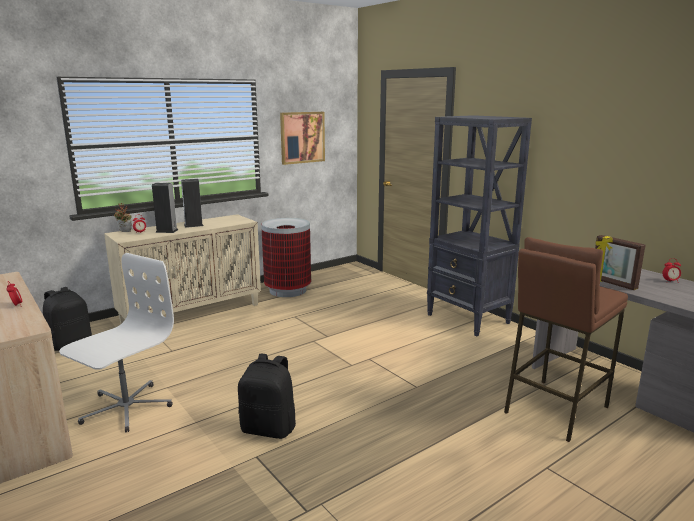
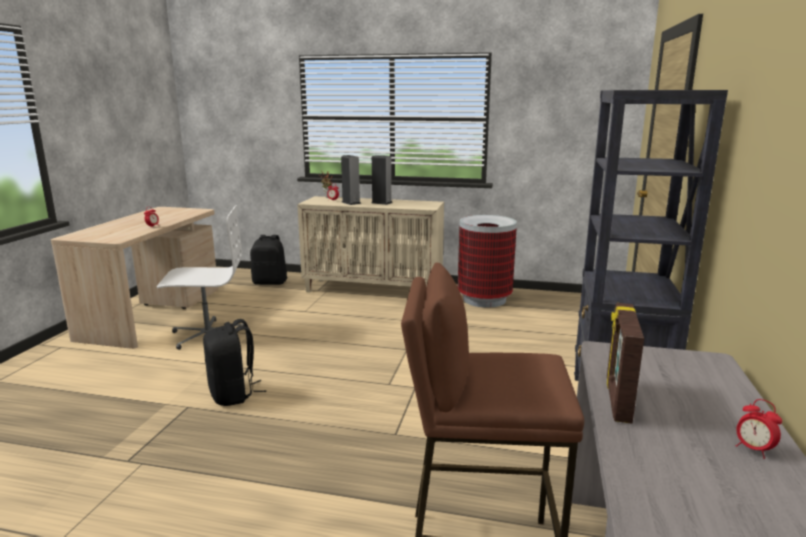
camera: 50 degrees right, 0 degrees up
(302, 137) = (550, 123): picture -> none

